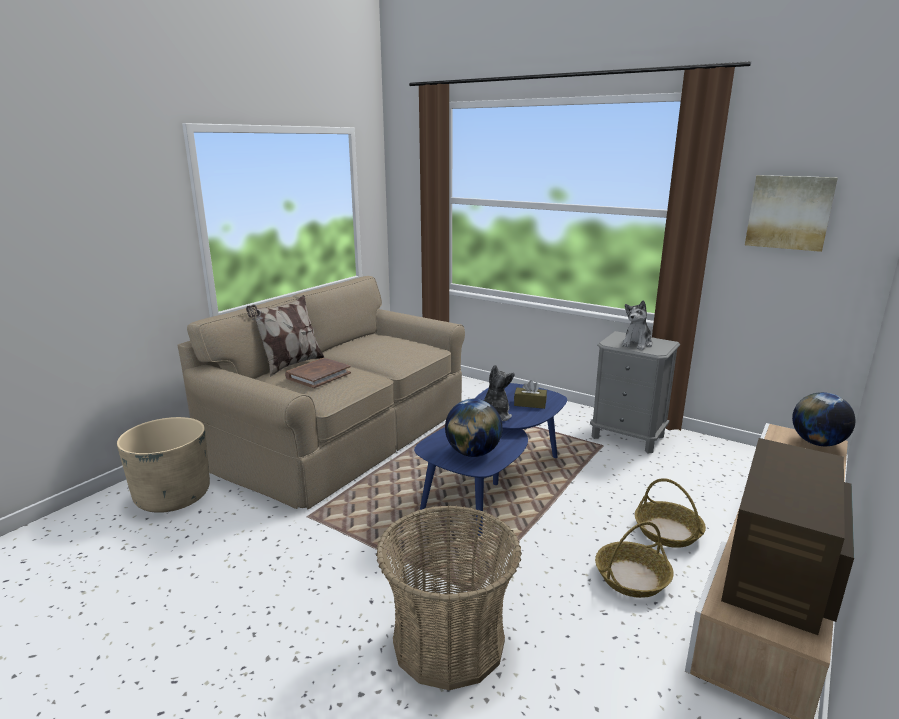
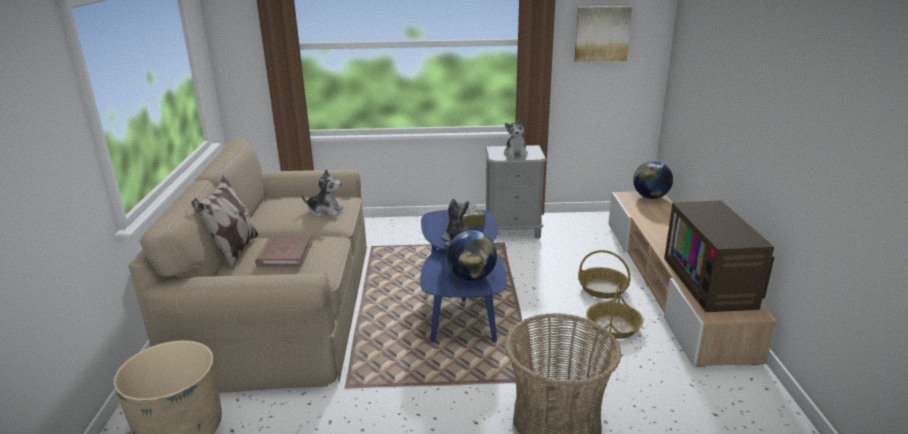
camera: 35 degrees left, 5 degrees up
(399, 353) = (325, 211): none -> plush toy

